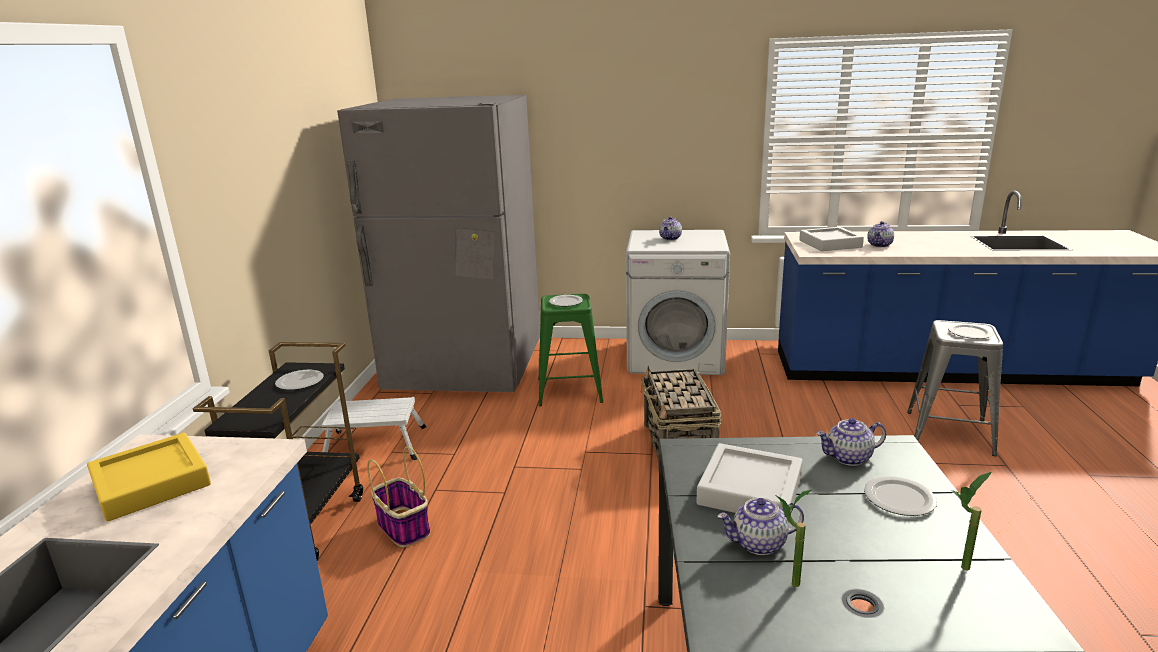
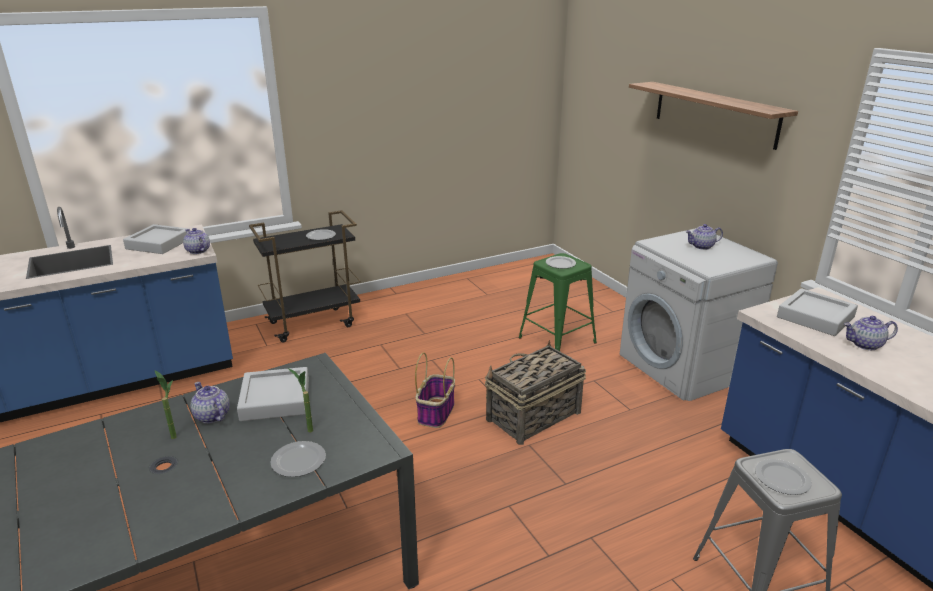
camera: 55 degrees right, 5 degrees up
(151, 483) = (159, 243): yellow tray -> grey tray
(375, 445) = (407, 305): white step ladder -> none
(402, 527) = (336, 351): basket -> basket (436, 412)
(466, 364) = (540, 288): grey fridge -> none
(621, 121) = (714, 113): none -> shelf
(848, 458) = (348, 429): teapot -> teapot (197, 251)
(958, 569) = (214, 498): potted plant -> potted plant (306, 428)

